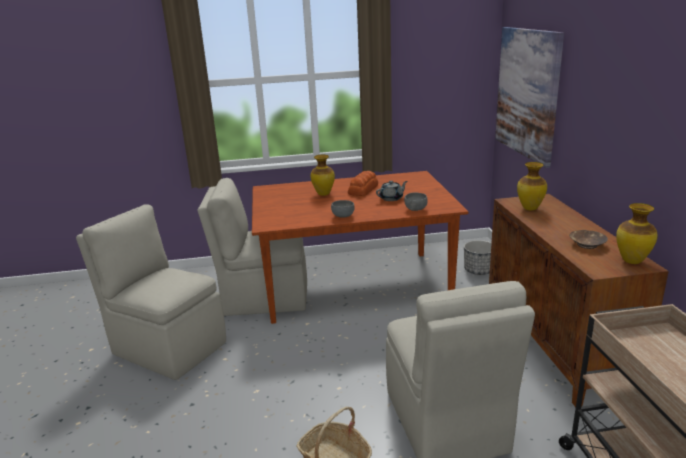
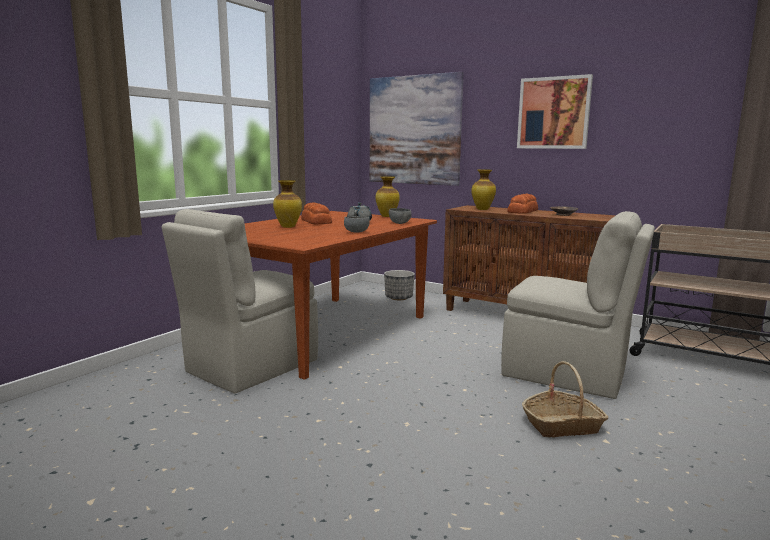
camera: 50 degrees left, 10 degrees down
(168, 347) = (221, 443): beige chair -> none
(562, 224) = (523, 211): none -> bread
(628, 105) = (553, 113): none -> picture
(631, 261) = (601, 215): vase -> vase (386, 216)

